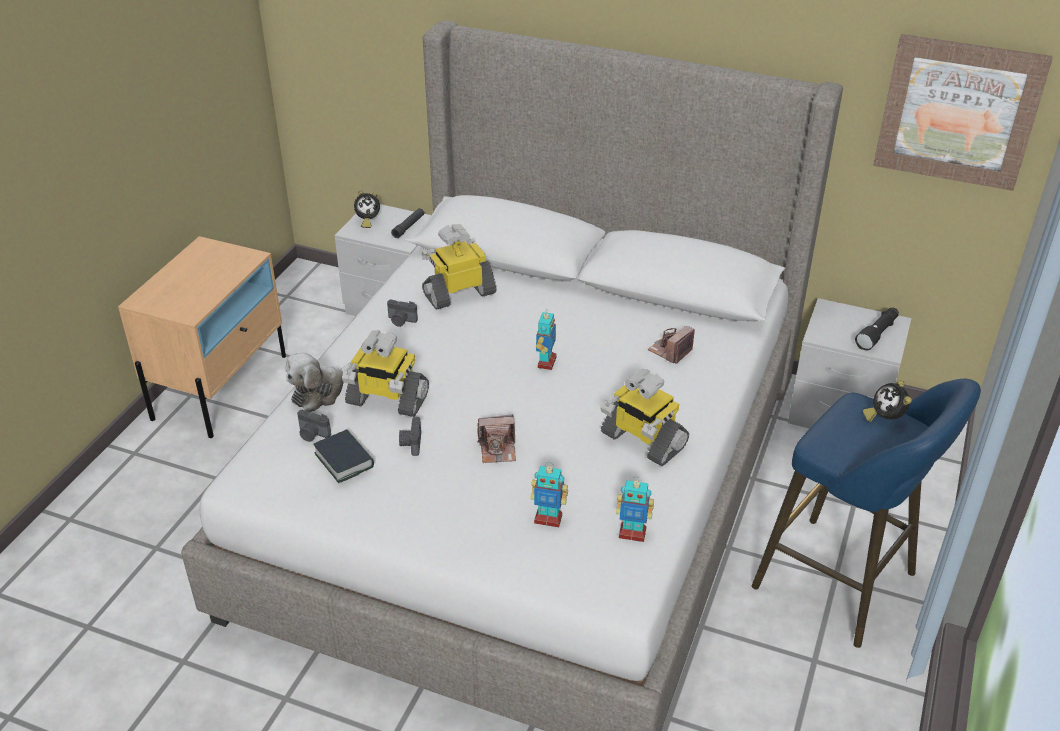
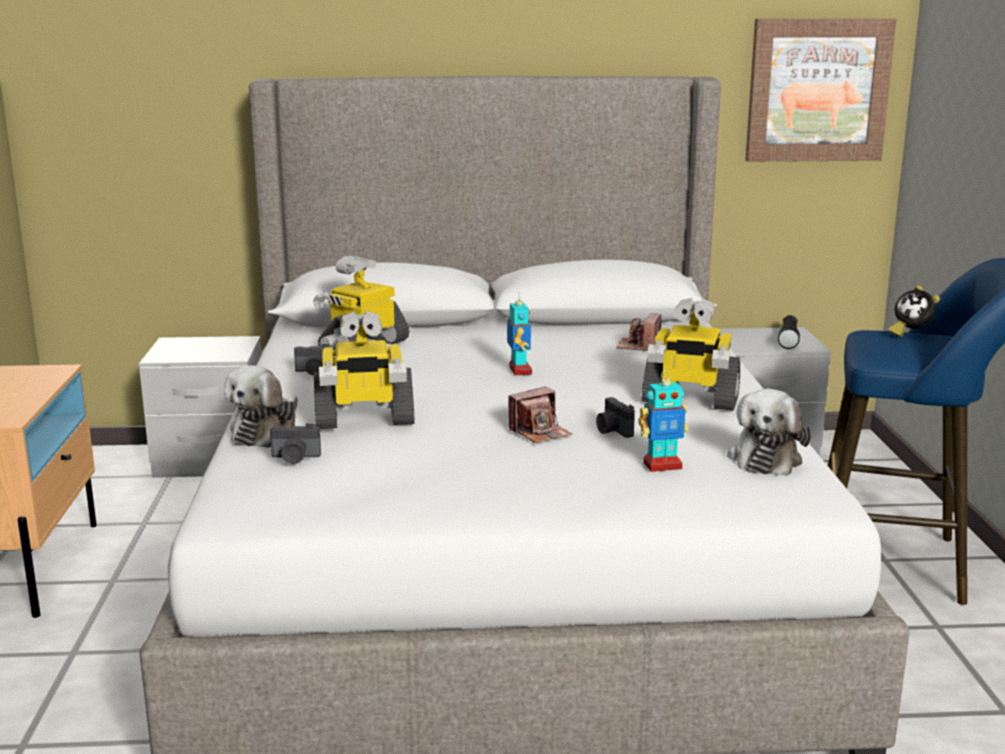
camera: 25 degrees left, 20 degrees down
(344, 460) = (361, 468): book -> none
(367, 221) = (172, 349): alarm clock -> none
(408, 227) = (228, 346): black flashlight -> none
(411, 444) = (432, 443): camera -> camera (612, 431)
(632, 533) = (765, 458): toy robot -> plush toy

